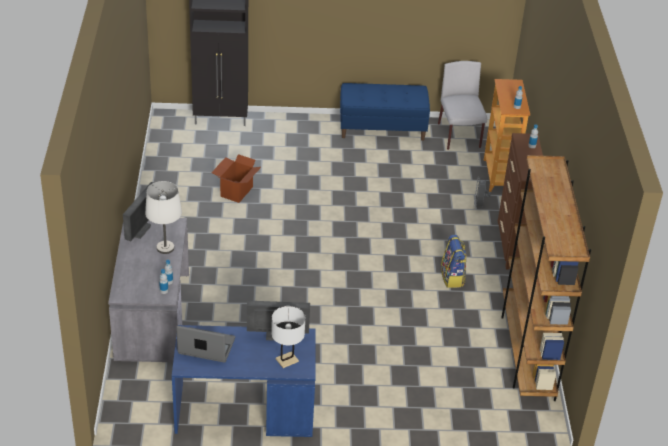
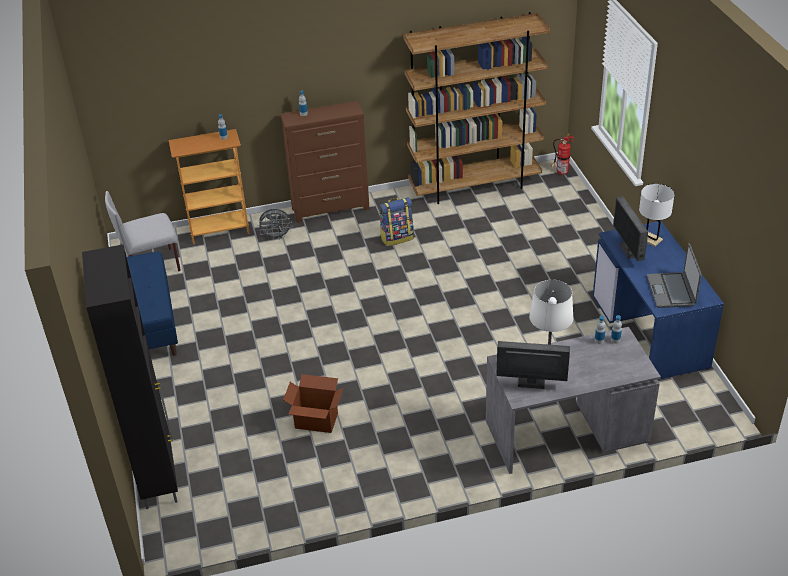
camera: 100 degrees left, 0 degrees up
(537, 429) = (560, 172): none -> fire extinguisher

